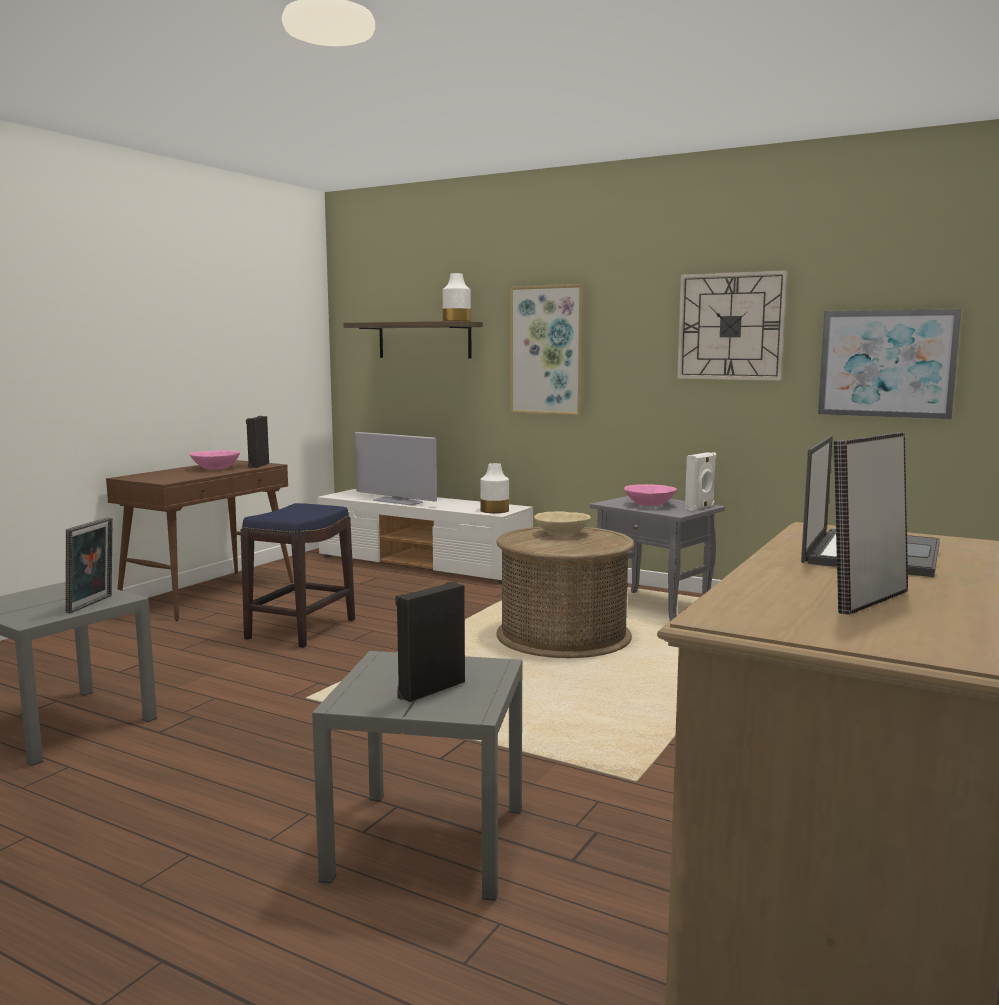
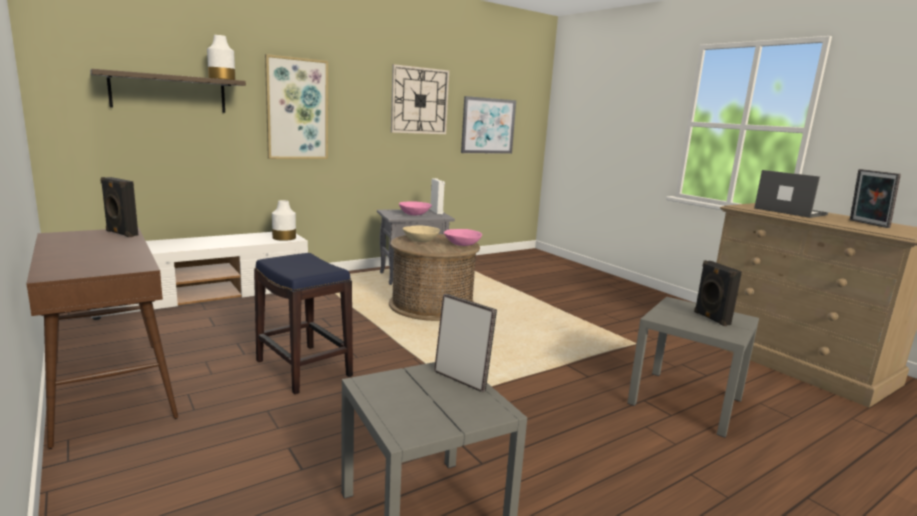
camera: 65 degrees left, 5 degrees up
(215, 468) = (94, 244): pink bowl -> pink bowl (462, 244)
(397, 501) = (184, 246): television -> none

